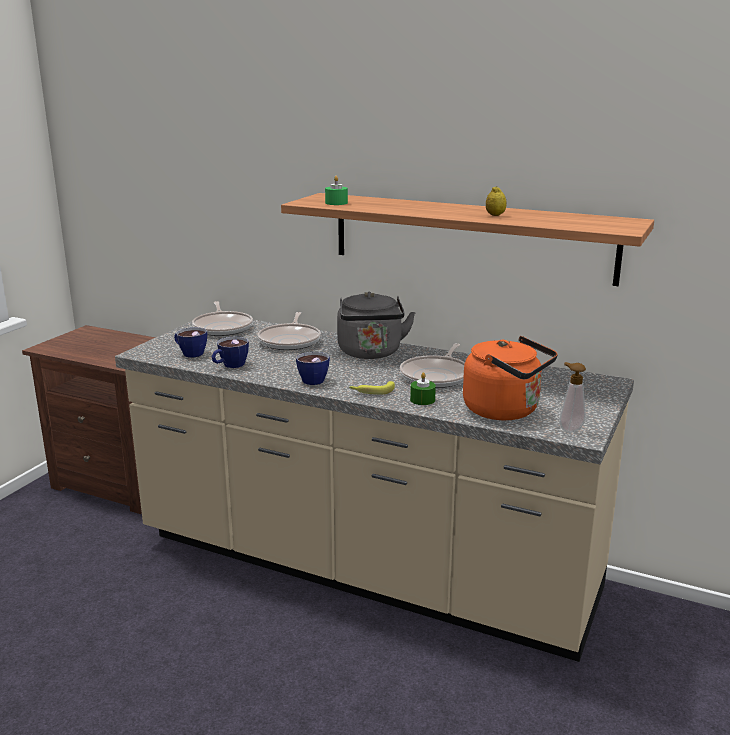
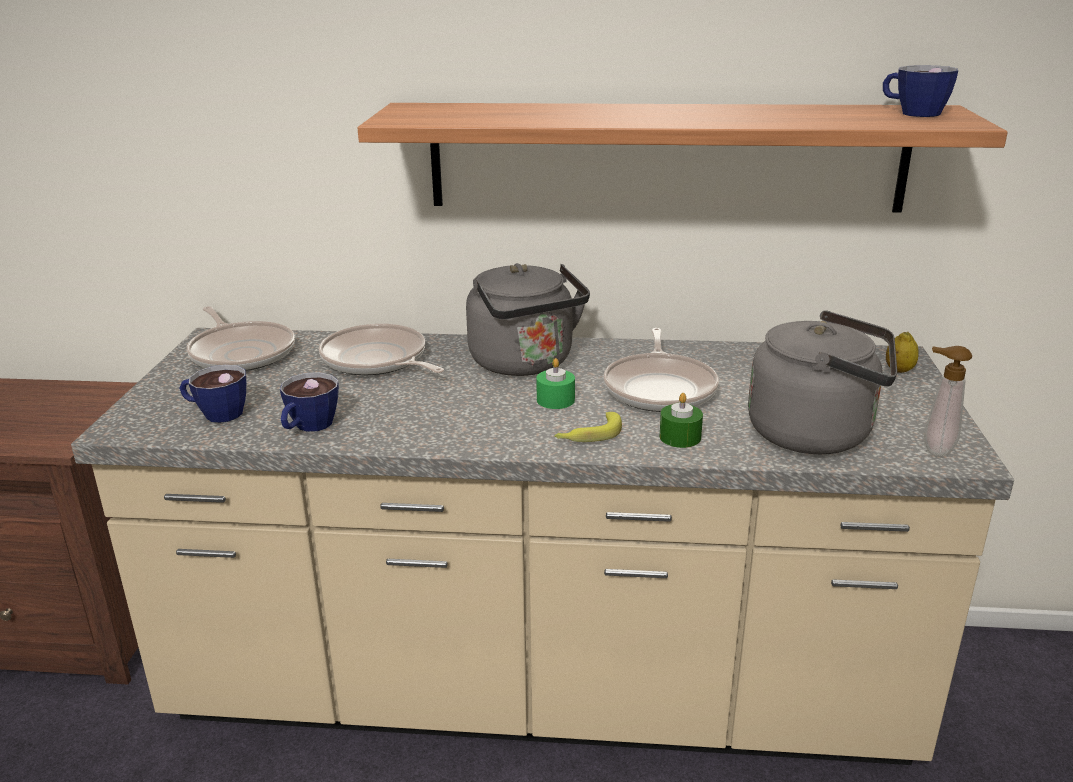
camera: 20 degrees left, 5 degrees up
(290, 340) = (377, 360): frying pan -> frying pan turned 150 degrees clockwise
(311, 379) = (471, 429): cup -> cup (912, 113)
(336, 203) = (451, 117): green candle -> green candle (555, 400)
(495, 215) = (738, 117): lemon -> lemon (899, 370)
(506, 411) = (817, 434): orange kettle -> grey kettle

